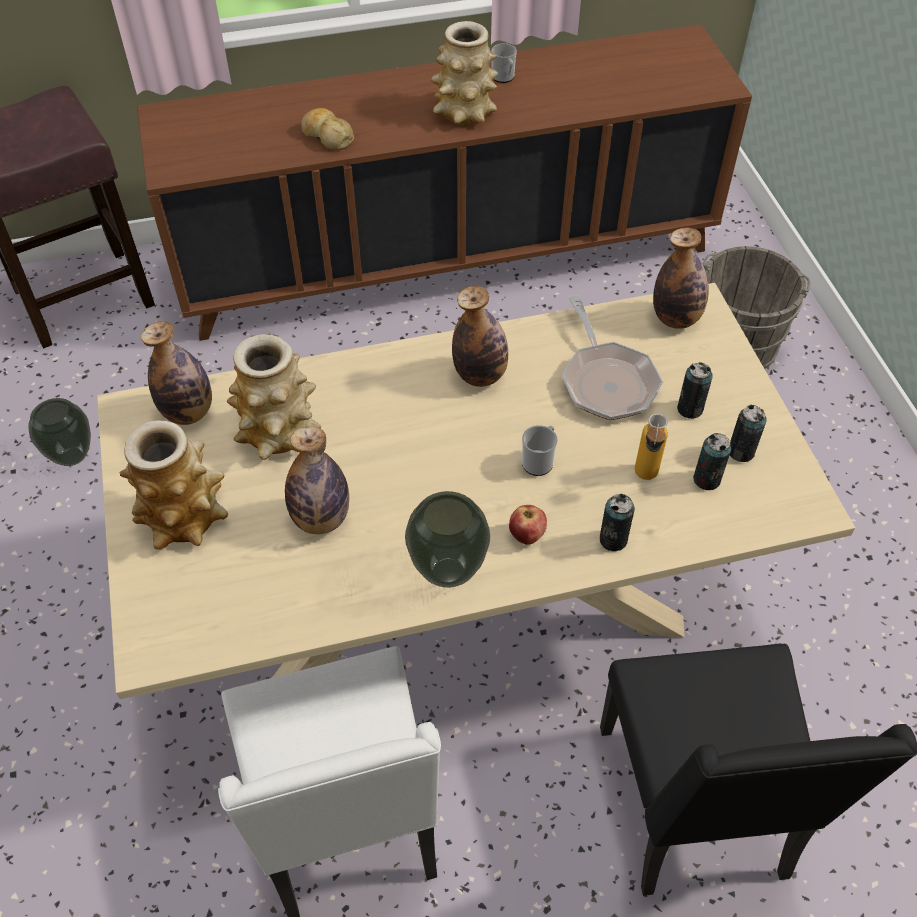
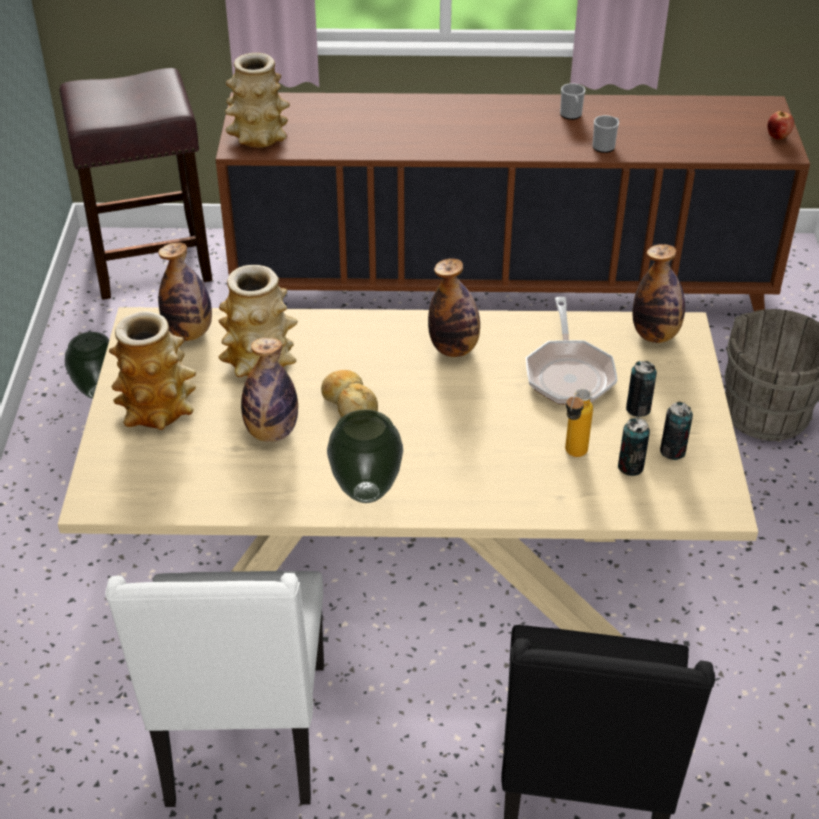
camera: 15 degrees right, 10 degrees down
(327, 136) = (389, 140): bread -> bread (349, 403)
(464, 112) = (522, 139): vase -> vase (259, 137)
(526, 535) = (446, 479): apple -> apple (778, 136)
(539, 461) = (481, 424): mug -> mug (605, 146)
(613, 539) = (524, 496): can -> none

